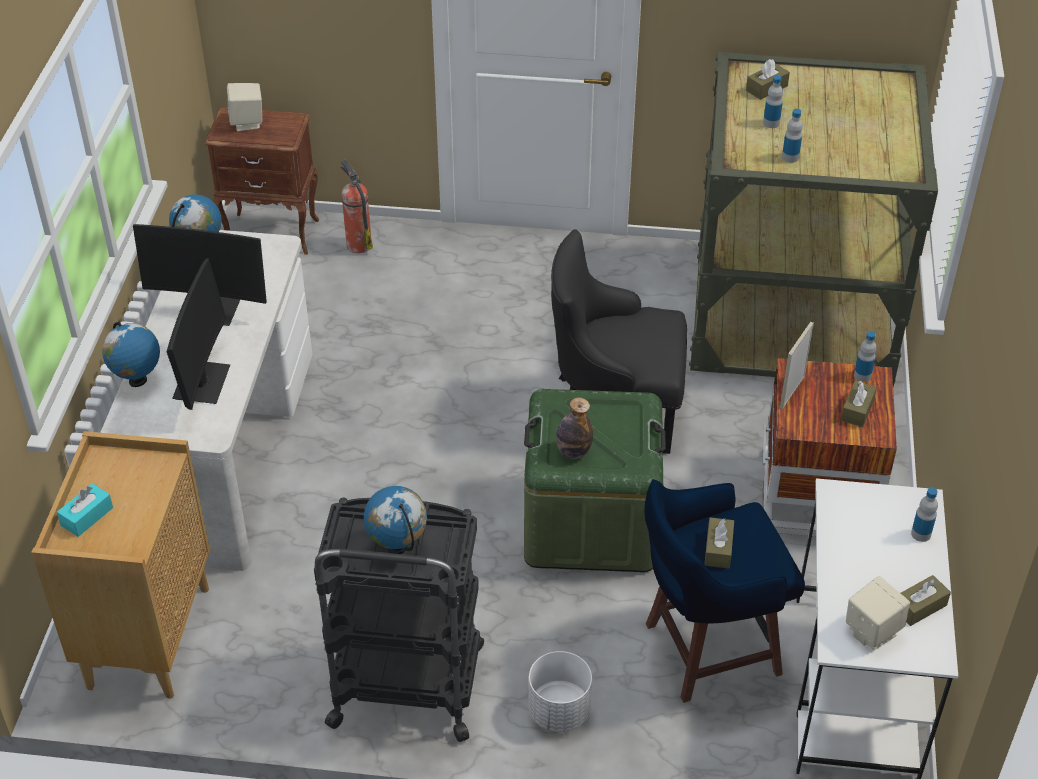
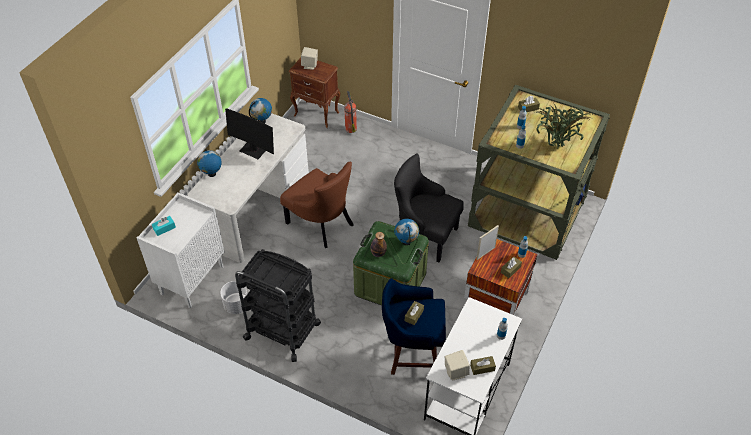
camera: 20 degrees right, 5 degrees up
(149, 636) = (192, 279): brown cabinet -> white cabinet
(202, 383) = (236, 182): monitor -> none
(382, 443) = (320, 223): none -> brown chair
(398, 547) = (276, 276): globe -> globe (406, 242)
(559, 711) = (338, 362): white planter -> white planter (236, 305)
(857, 143) = (555, 146): none -> potted plant

